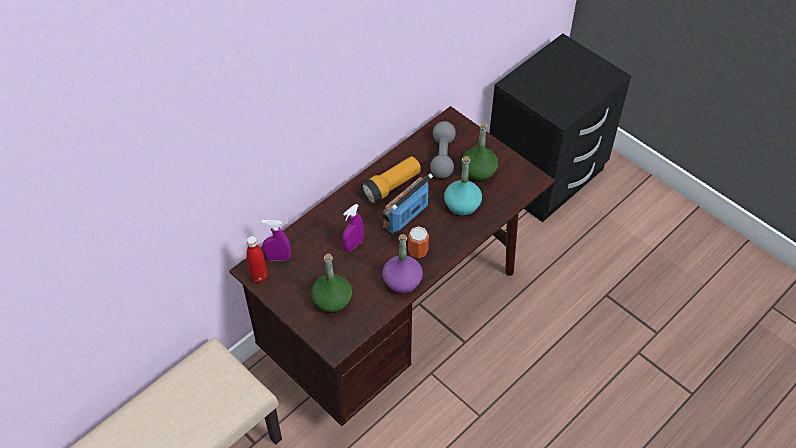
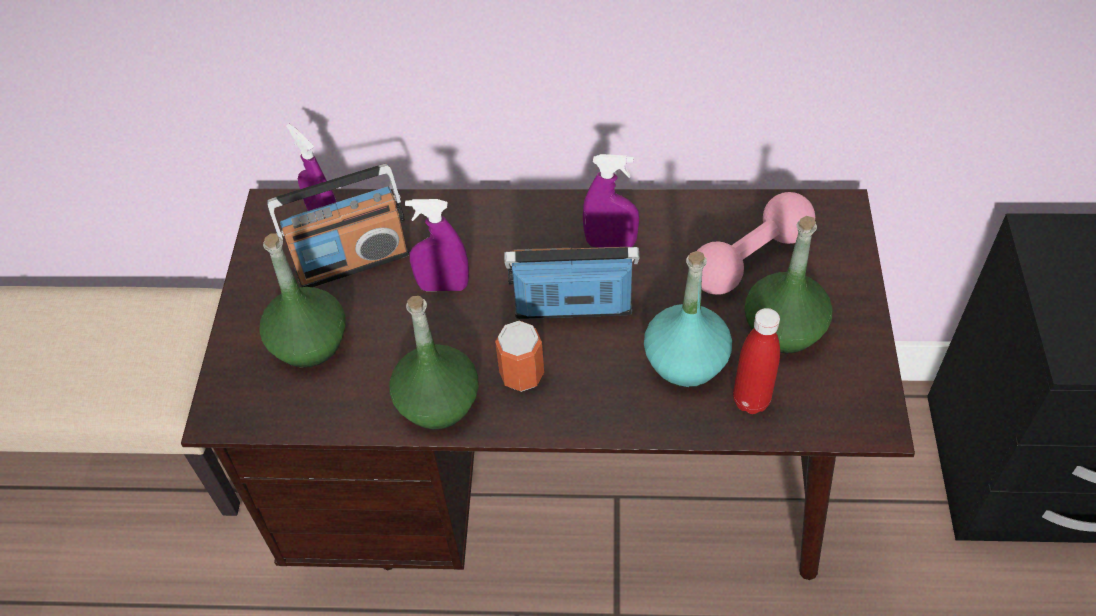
camera: 50 degrees right, 0 degrees up
(259, 277) = (269, 227): red bottle -> red bottle (751, 400)
(308, 263) = (351, 261): none -> radio
(391, 186) = (610, 244): flashlight -> purple spray bottle
(402, 281) = (437, 401): purple bottle -> green bottle
(442, 157) = (750, 259): grey dumbbell -> pink dumbbell

